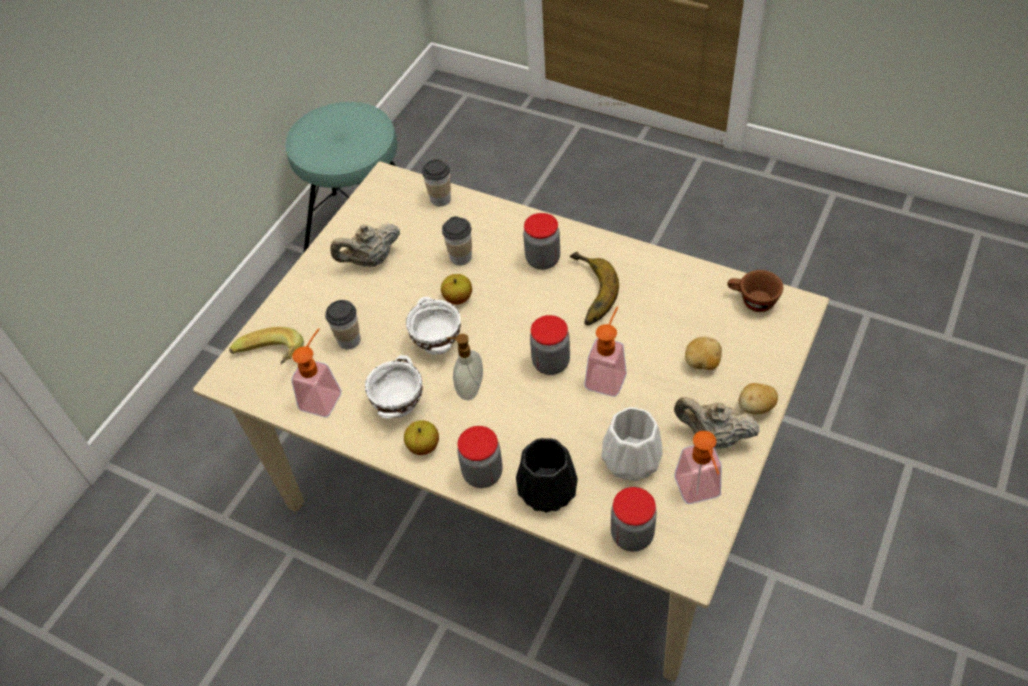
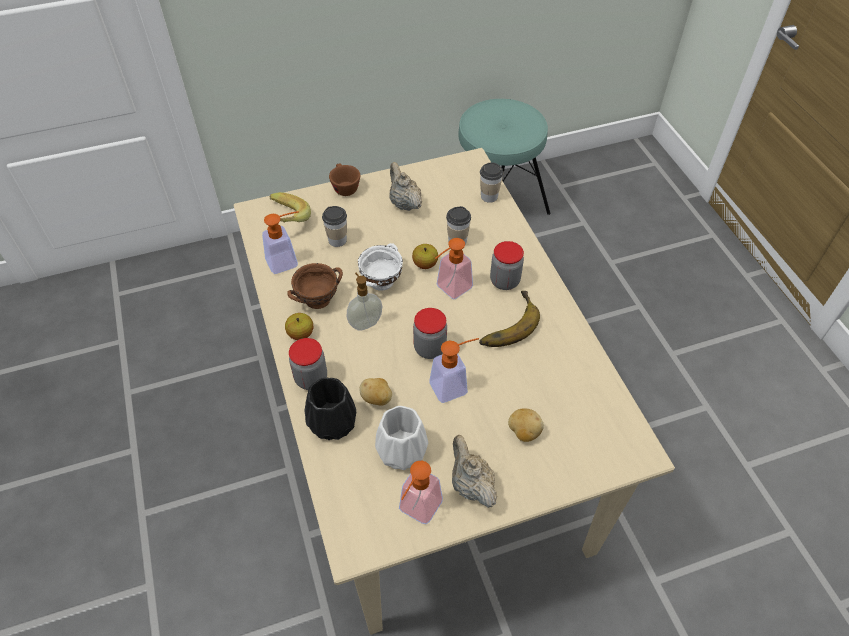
camera: 40 degrees right, 0 degrees up
(370, 260) = (404, 203): beige teapot -> beige teapot turned 45 degrees clockwise
(400, 404) = (319, 299): white bowl -> brown bowl
(506, 302) = (449, 290): none -> soap dispenser
(632, 535) = (345, 495): jar -> none
(752, 301) = (612, 421): brown cup -> brown cup (344, 187)
(755, 407) = (523, 492): potato -> potato (377, 398)

